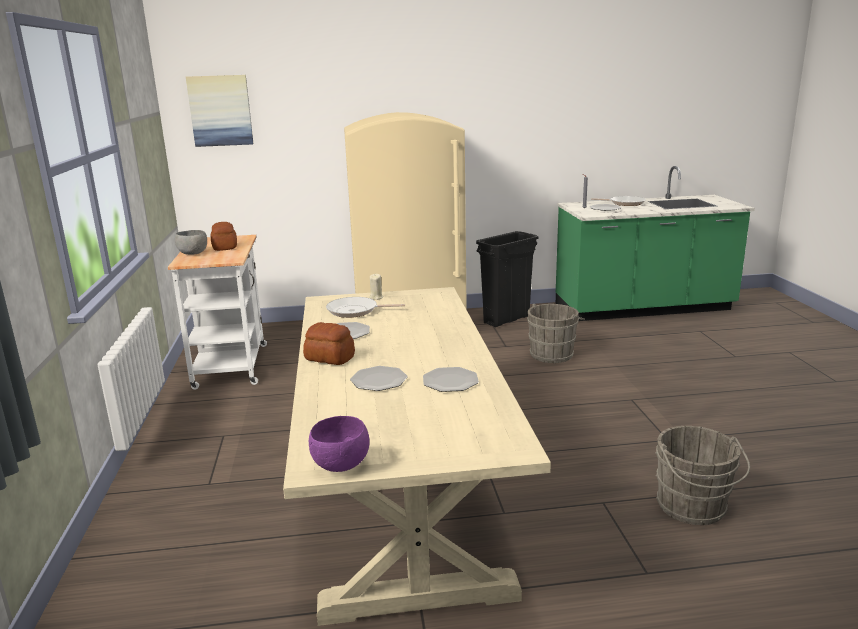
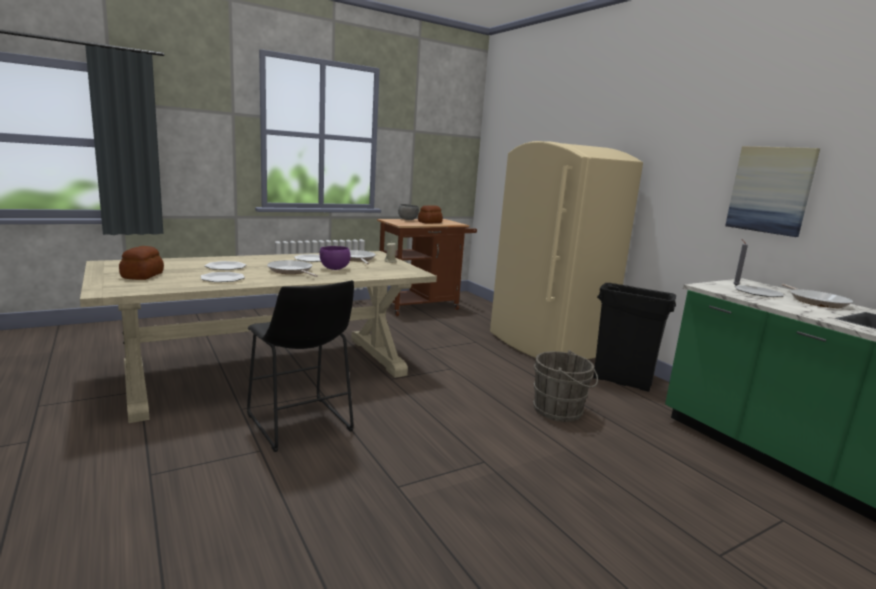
camera: 65 degrees right, 5 degrees down
(220, 110) = (504, 138): picture -> picture (770, 190)
(231, 363) = (422, 306): white cart -> brown cart
(330, 358) = (264, 258): bread -> bread (143, 275)
(341, 466) = (104, 266): purple bowl -> purple bowl (334, 269)
(416, 345) = (291, 271): none -> frying pan
(554, 476) = (301, 425): none -> black stool
(693, 508) = (254, 502): grey bucket -> none

